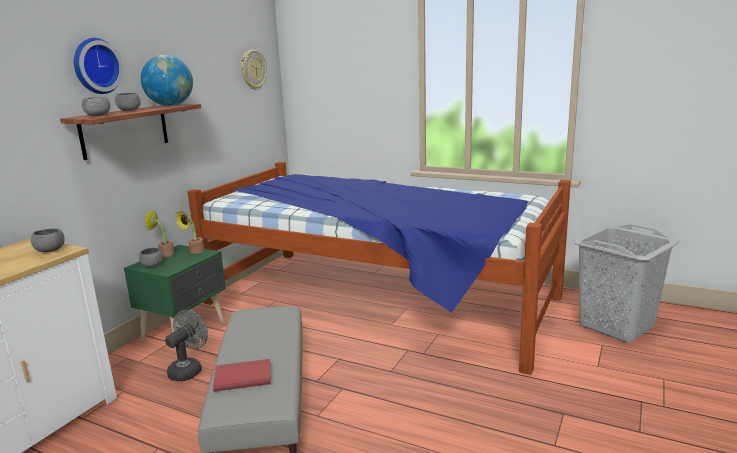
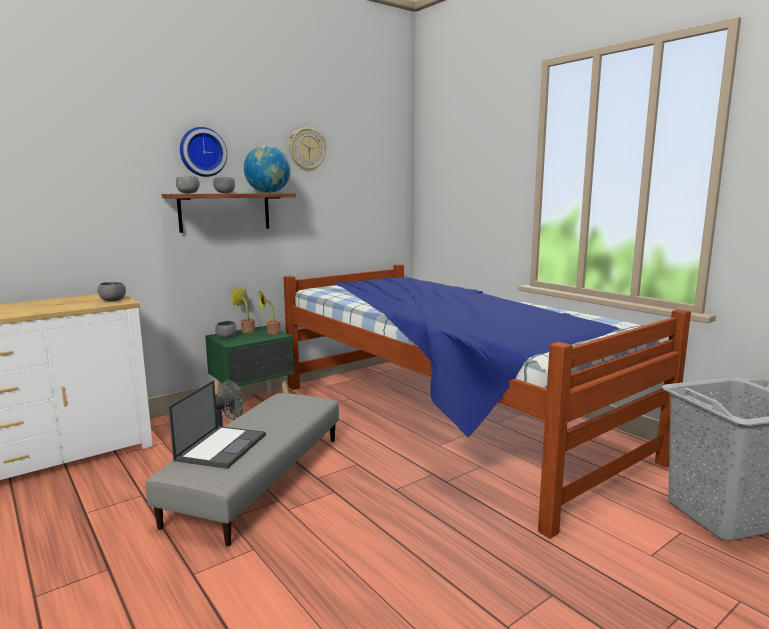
camera: 25 degrees right, 5 degrees down
(242, 376) = (221, 447): red book -> laptop
(253, 70) = (378, 170): wall clock -> wall clock (307, 149)

